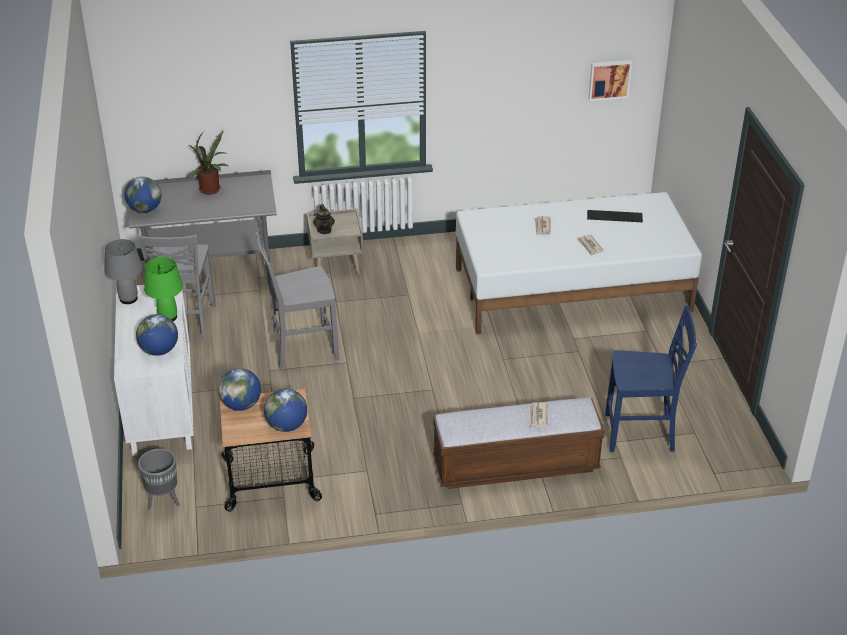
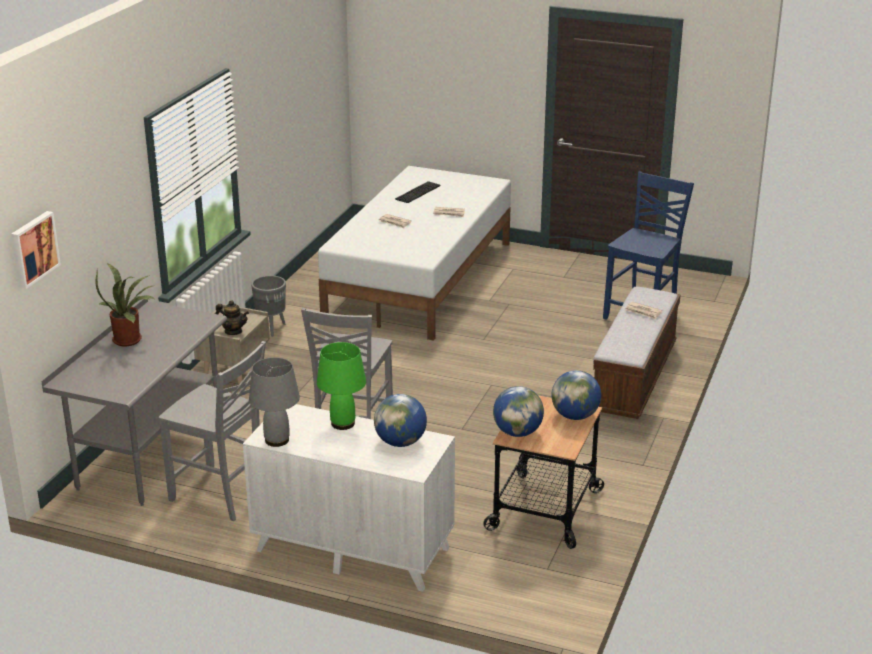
camera: 60 degrees left, 10 degrees down
(145, 209) = (111, 387): globe -> none
(163, 501) = (519, 588): grey planter -> grey planter (271, 329)
(609, 79) = (325, 80): picture -> picture (33, 249)

